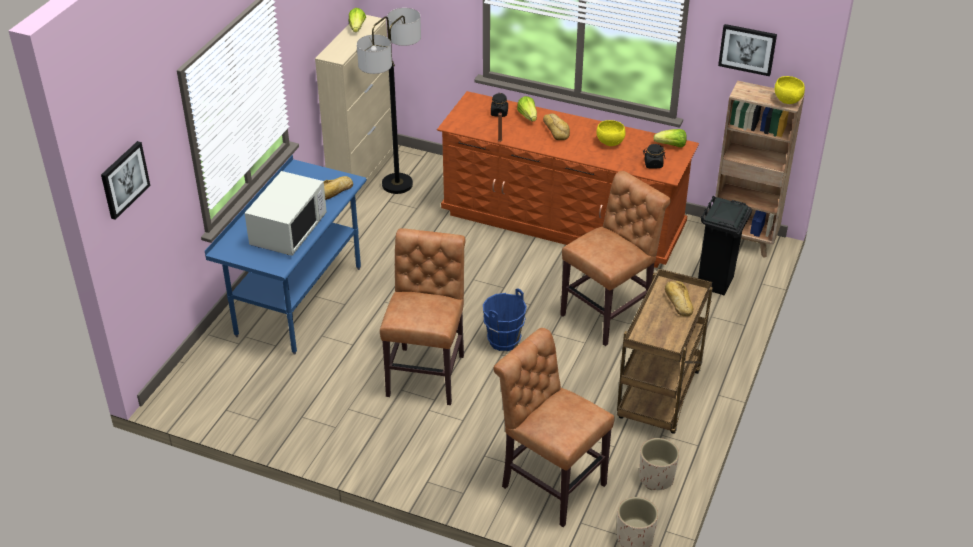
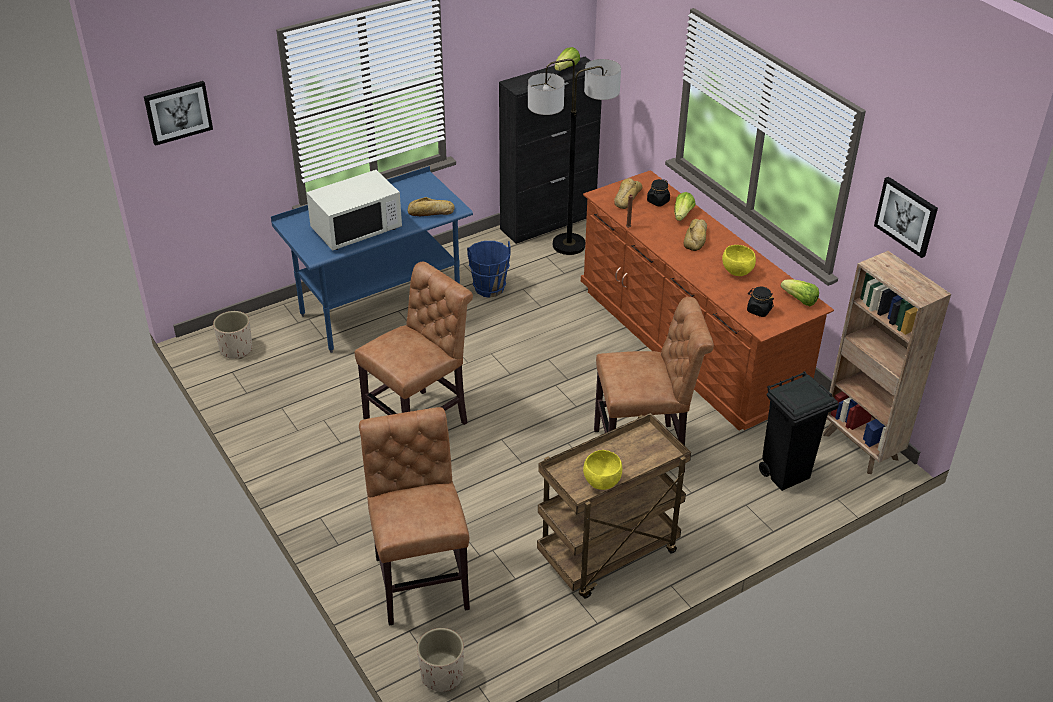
camera: 35 degrees right, 0 degrees up
(362, 172) = (548, 222): beige cabinet -> black cabinet
(503, 341) = (516, 427): blue bucket -> blue bucket (489, 288)
(656, 478) = (523, 631): beige planter -> beige planter (236, 349)
(678, 302) = (640, 456): bread -> bread (626, 197)
(787, 101) = (921, 293): yellow bowl -> yellow bowl (601, 482)

